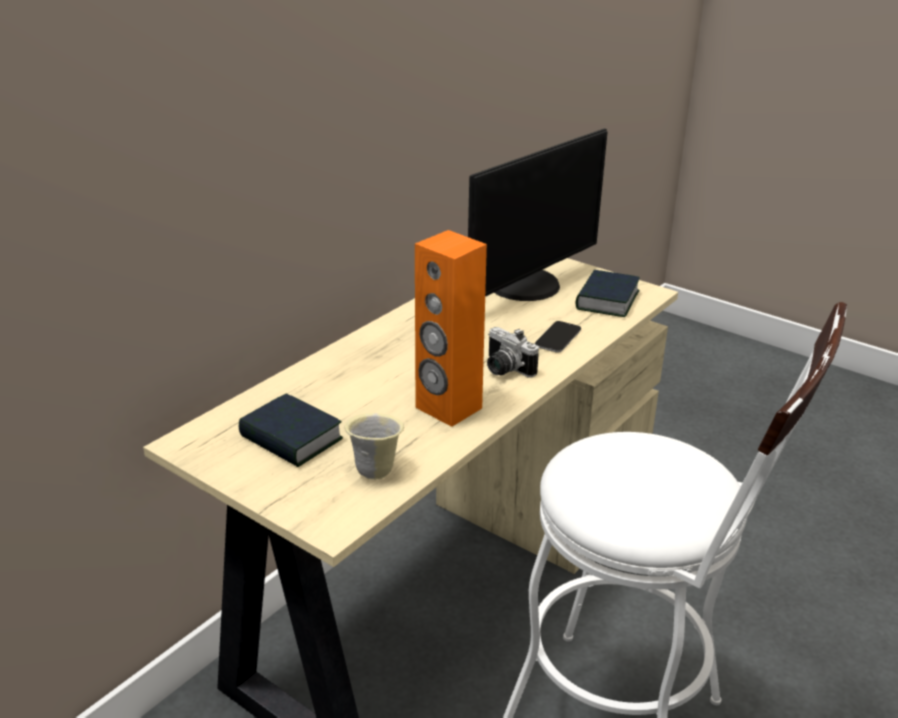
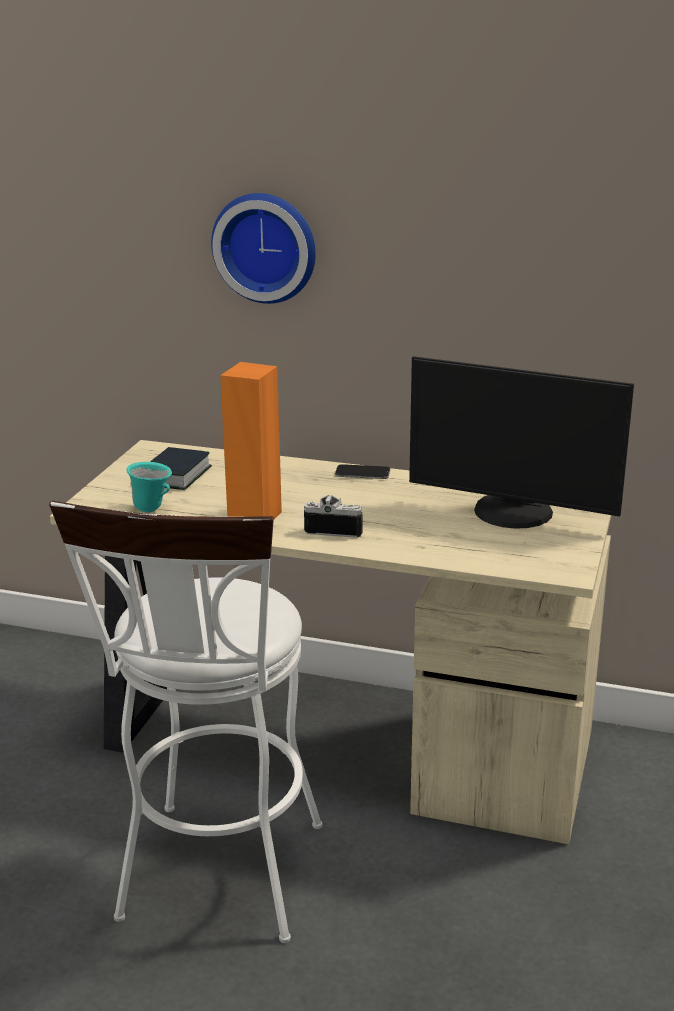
camera: 70 degrees right, 5 degrees down
(253, 119) = (266, 246): none -> wall clock
(375, 470) = (152, 509): beige mug -> turquoise mug
(504, 369) = (335, 528): camera -> camera turned 75 degrees clockwise
(558, 338) = (415, 542): phone -> phone (362, 473)
(607, 300) = (523, 554): book -> none

